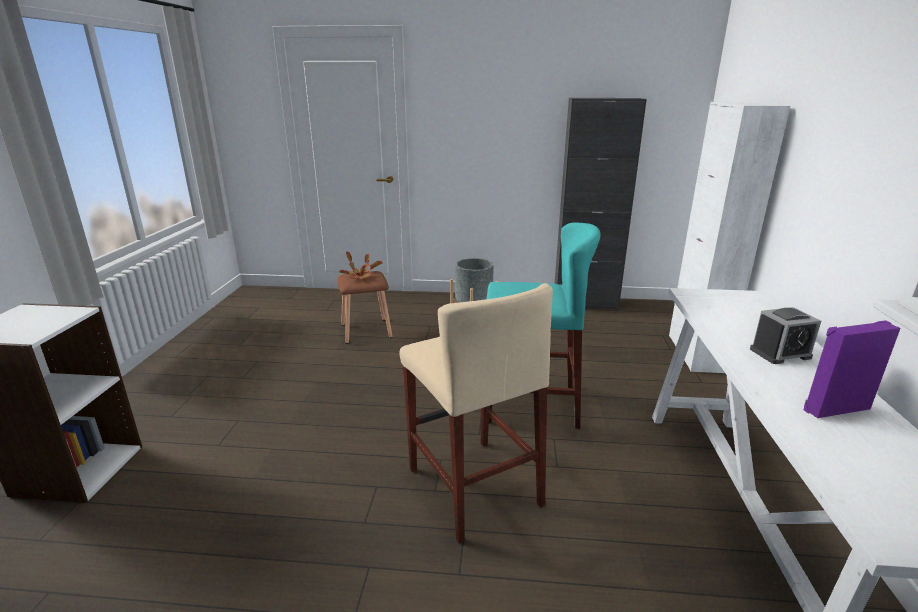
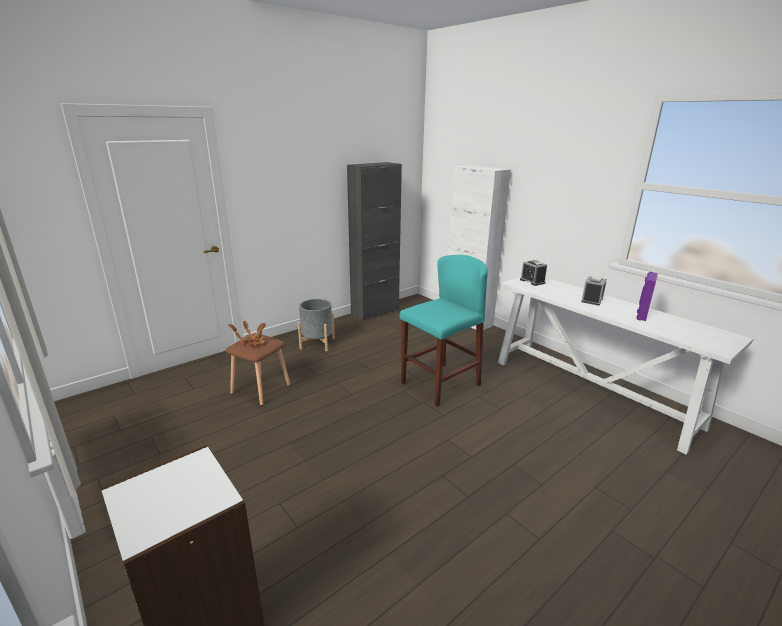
camera: 45 degrees left, 0 degrees up
(473, 486) = (483, 442): beige stool -> none
(728, 300) = (532, 281): none -> alarm clock

